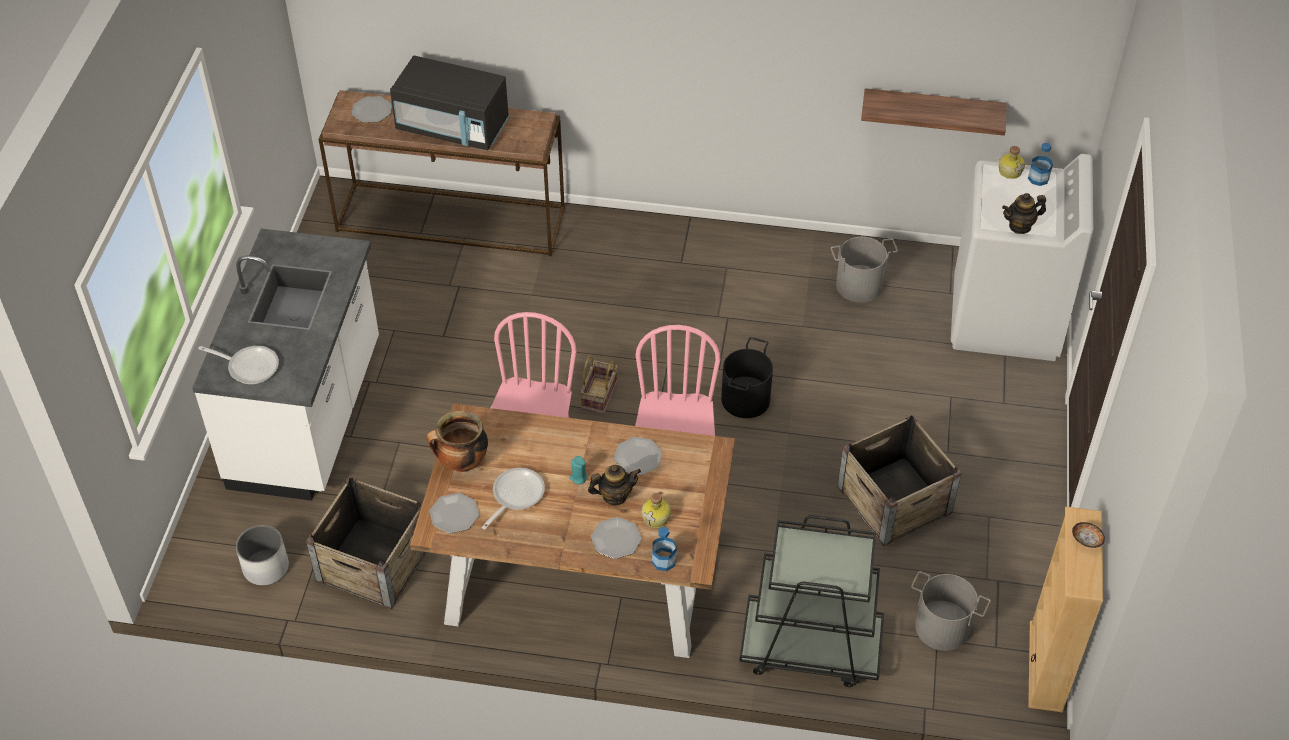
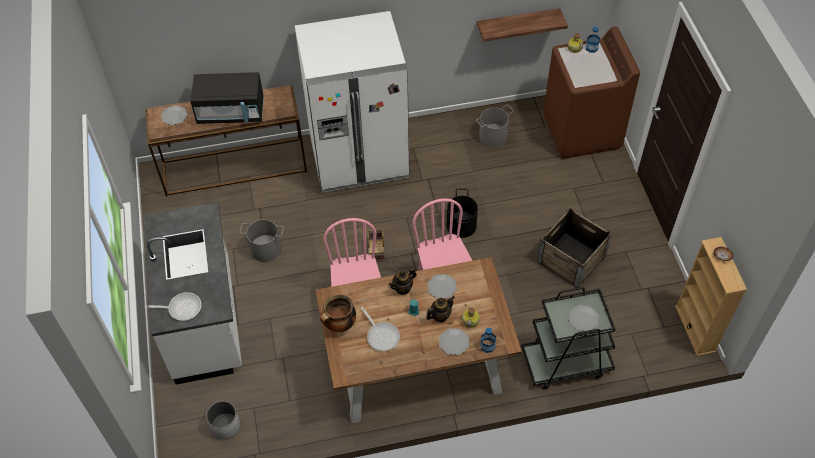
camera: 20 degrees left, 5 degrees up
(374, 562) = (291, 399): crate -> none
(454, 514) = (351, 359): plate -> plate (583, 318)
(515, 496) = (381, 335): frying pan -> frying pan turned 135 degrees clockwise
(637, 259) = (359, 158): none -> white fridge
(942, 628) = (631, 325): grey bucket -> grey bucket (265, 250)
(1005, 318) = (581, 132): white washing machine -> brown washing machine
(1020, 226) = (595, 80): teapot -> teapot (403, 288)

